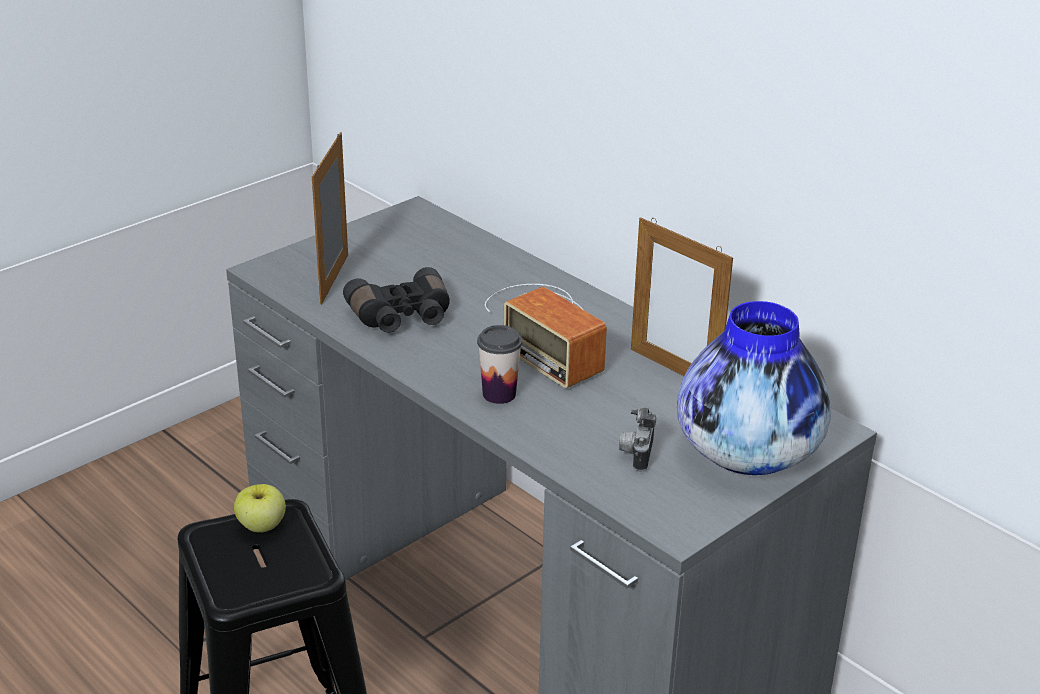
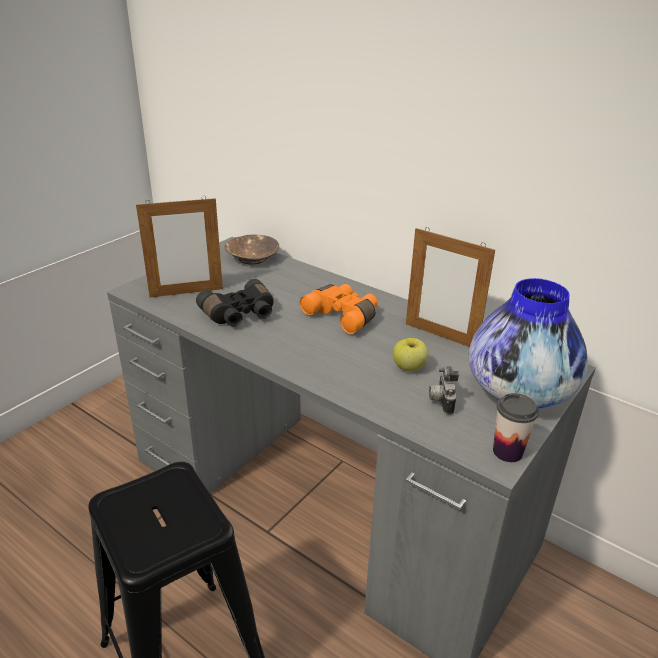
camera: 10 degrees left, 0 degrees up
(261, 526) = (157, 489): apple -> apple (409, 367)
(334, 279) = (186, 292): picture frame -> picture frame turned 105 degrees counterclockwise
(439, 232) = (252, 257): none -> brown bowl
(499, 394) = (325, 365): cup -> cup (507, 452)
(546, 330) = (343, 315): radio -> orange binoculars

